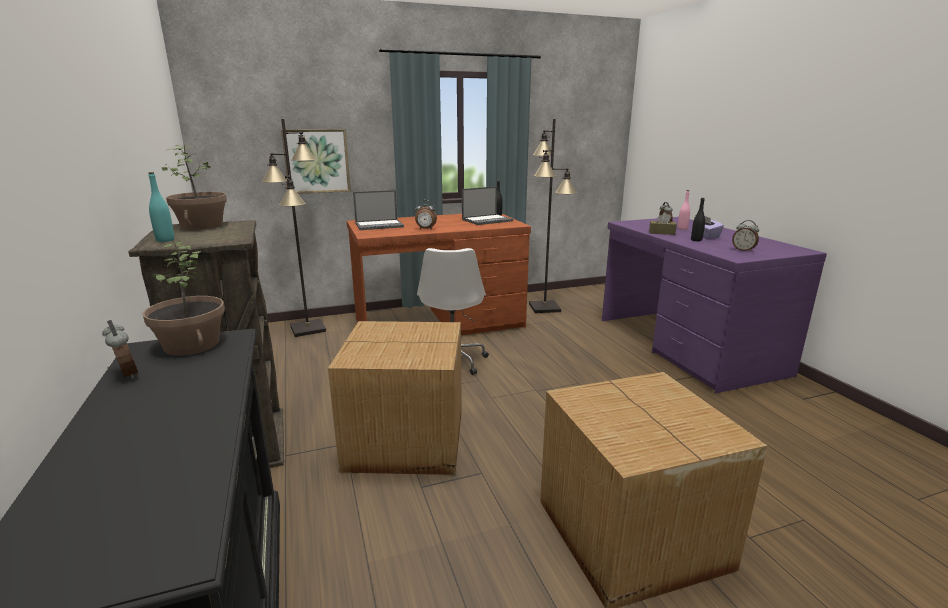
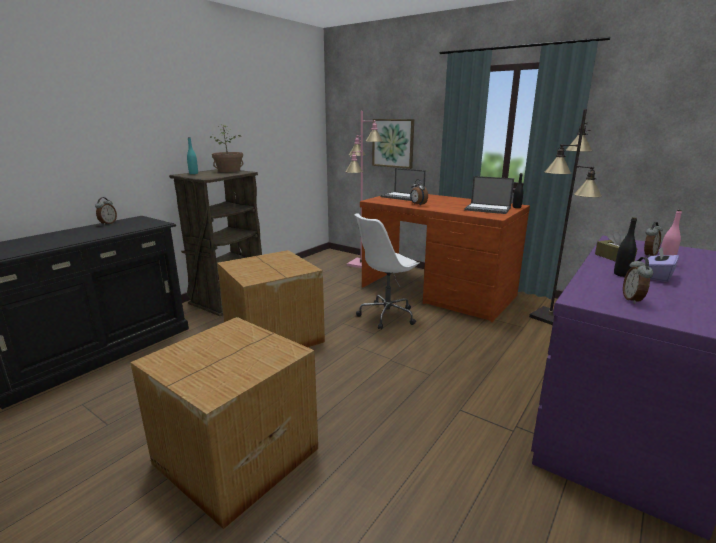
camera: 55 degrees right, 0 degrees up
(191, 345) = (145, 221): potted plant -> none
(308, 329) = (361, 264): black floor lamp -> pink floor lamp

